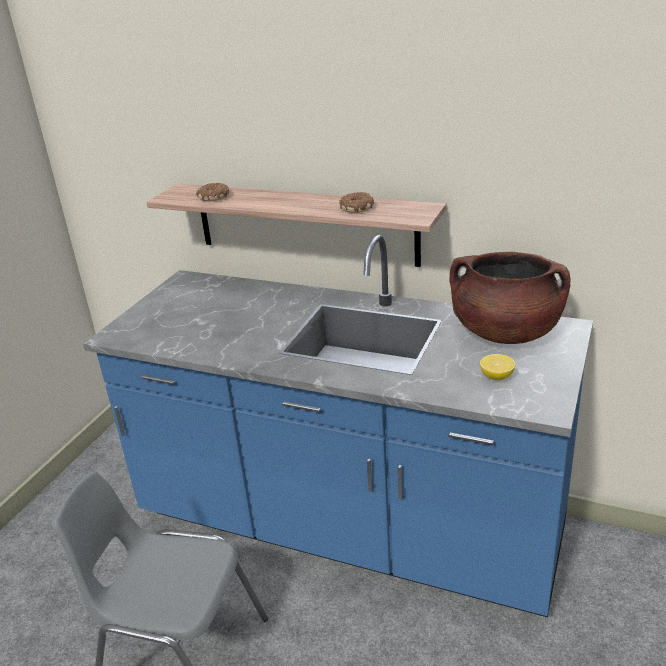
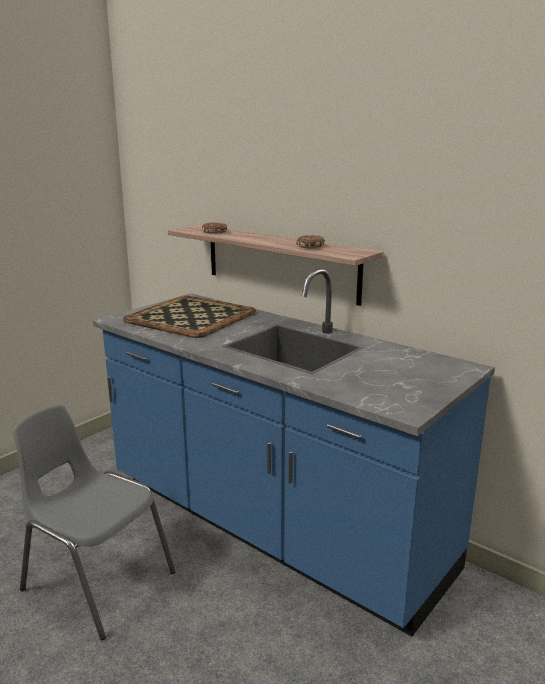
camera: 15 degrees right, 10 degrees down
(207, 311) = (191, 316): none -> tray
(497, 376) = (381, 386): lemon -> none
(505, 333) = (410, 362): brown cooking pot -> none

